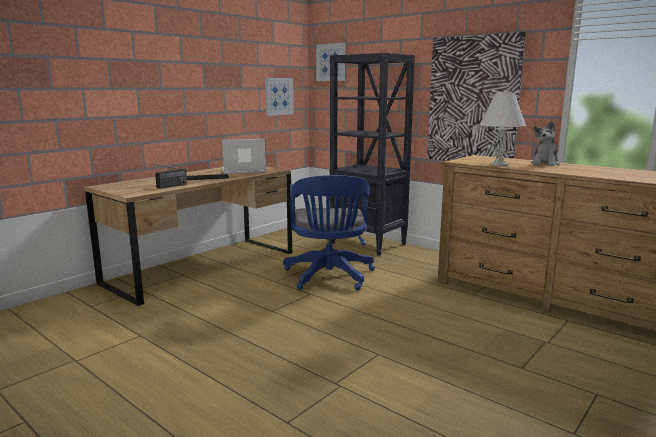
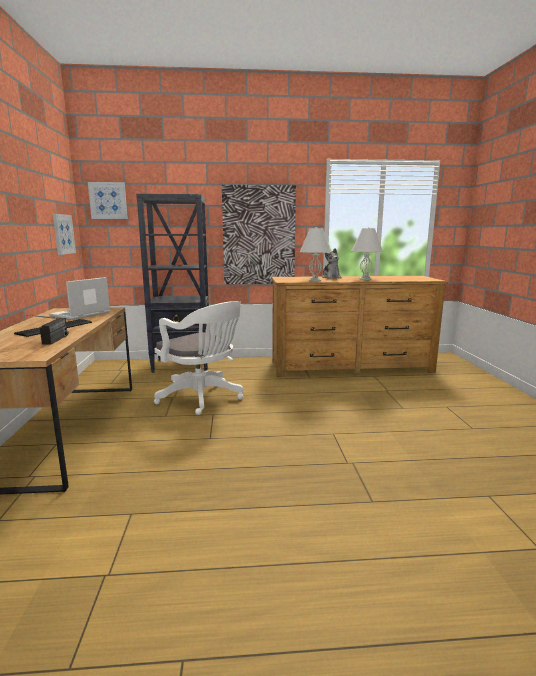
camera: 45 degrees left, 0 degrees up
(329, 277) = (202, 398): blue office chair -> white office chair
(584, 171) = (365, 279): none -> white table lamp

